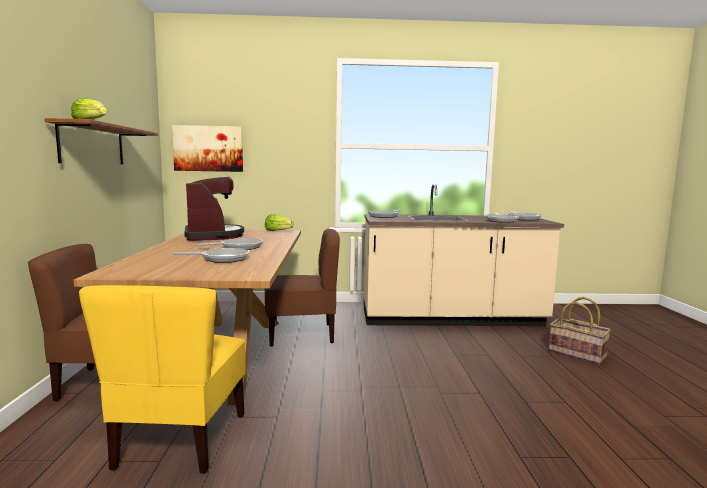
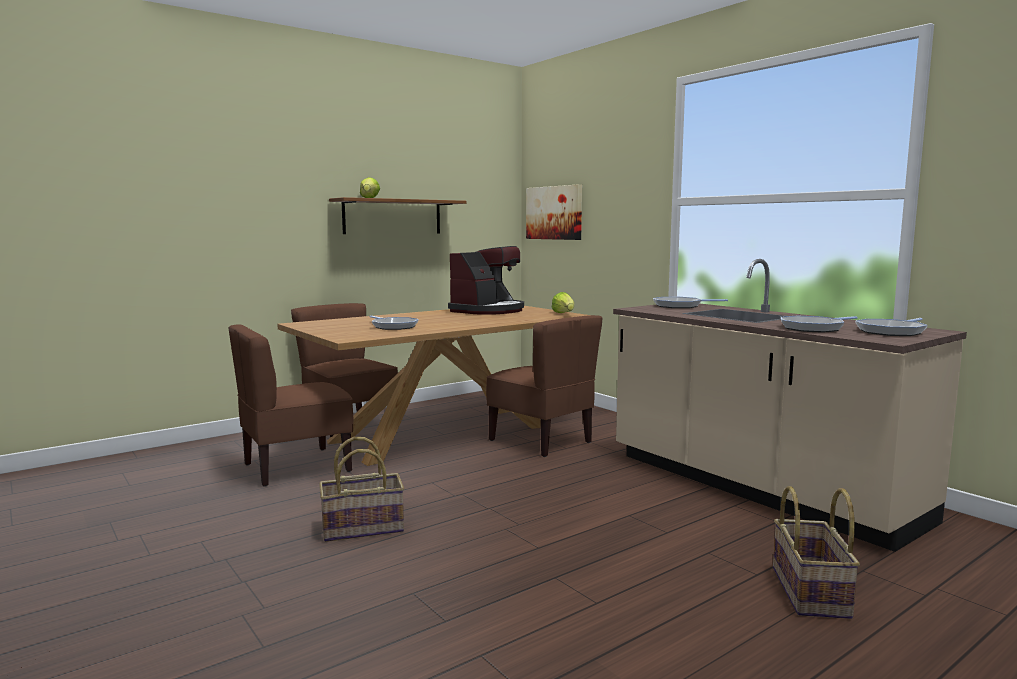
camera: 55 degrees right, 0 degrees up
(180, 440) = (296, 467): yellow chair -> brown chair
(239, 247) = (451, 321): frying pan -> none
(381, 445) = (363, 528): none -> basket

